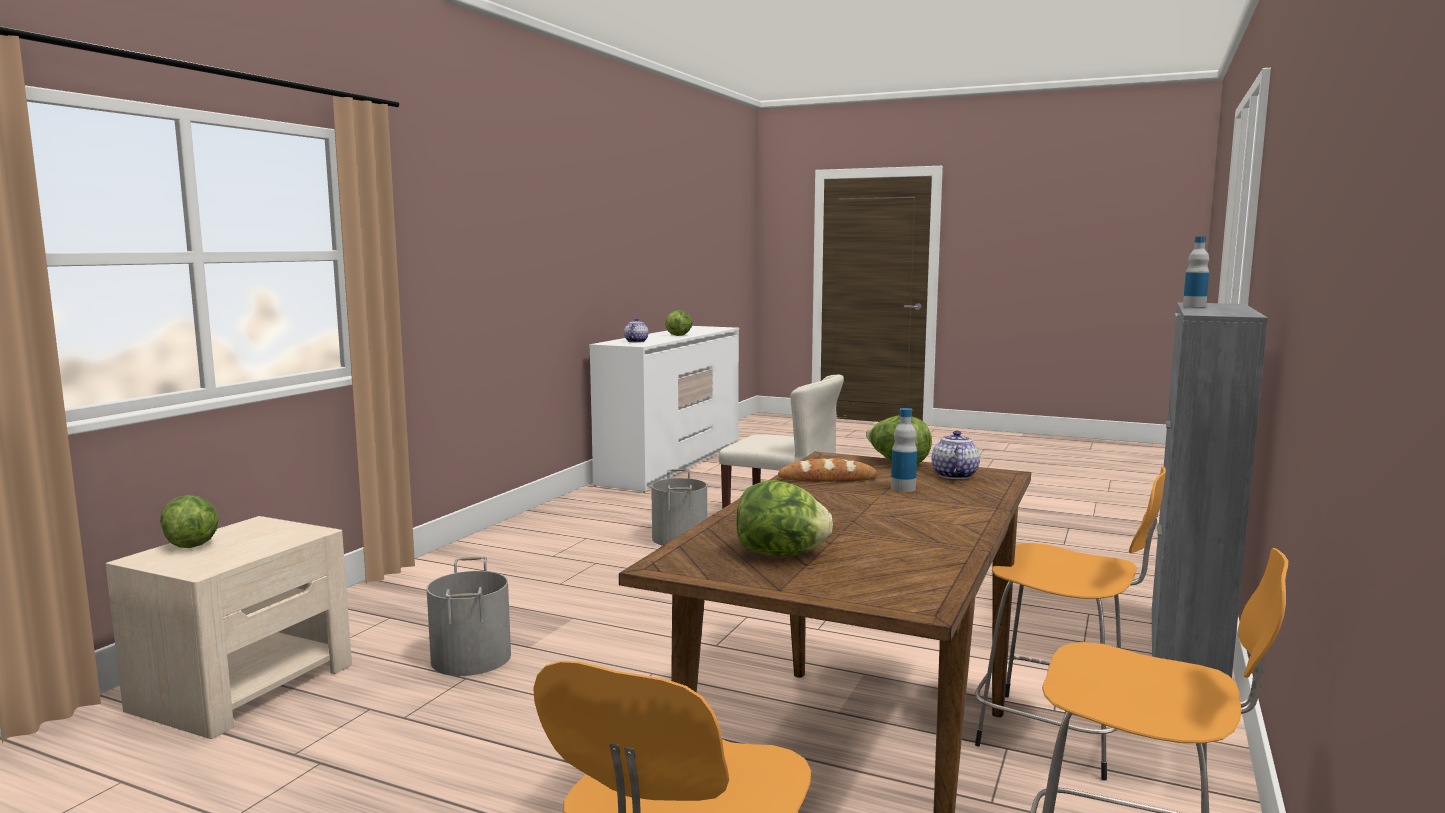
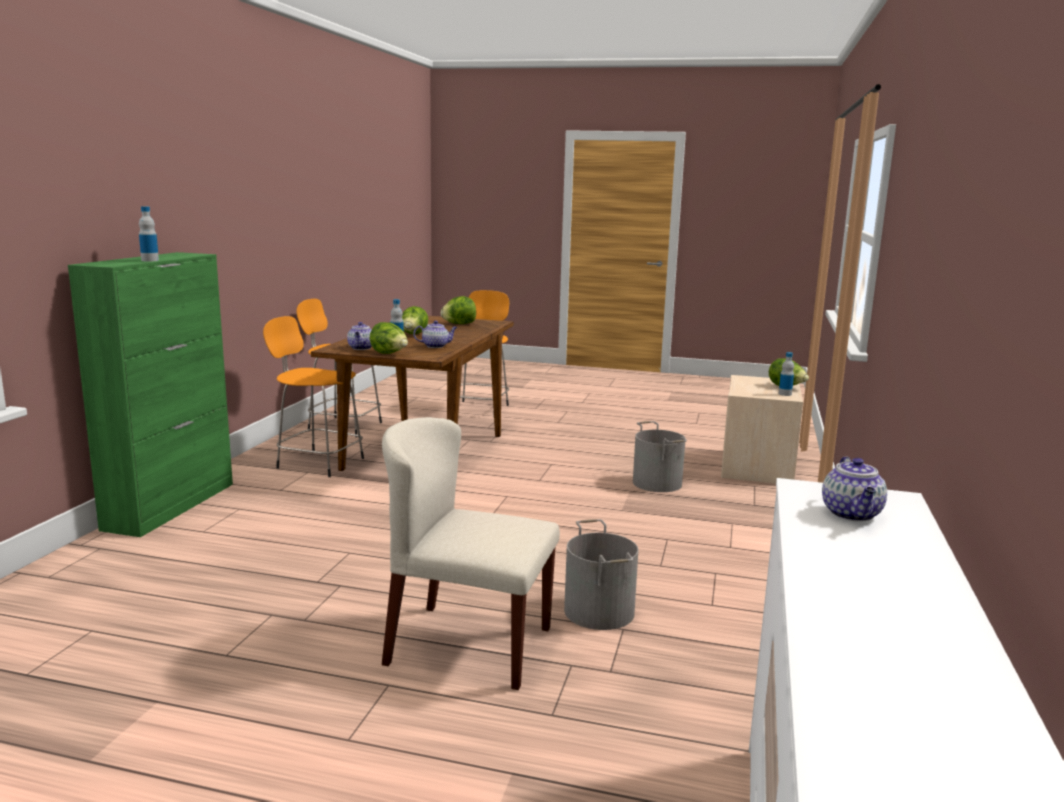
camera: 170 degrees right, 5 degrees up
(244, 528) = (785, 394): none -> bottle
(679, 335) = (843, 598): lettuce -> lettuce (413, 335)
(827, 479) = (436, 346): bread -> teapot
(1185, 650) = (171, 505): grey cabinet -> green cabinet

